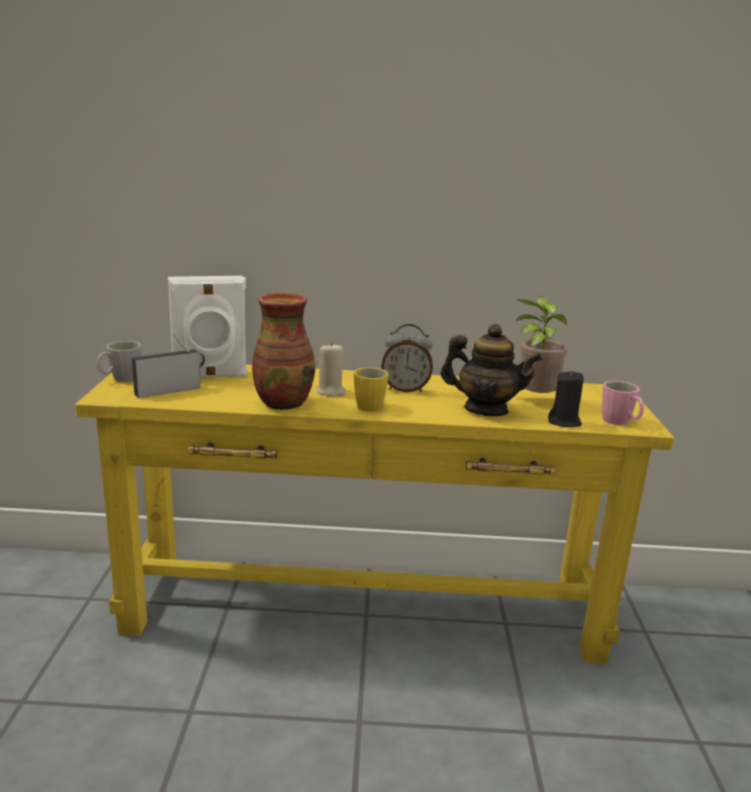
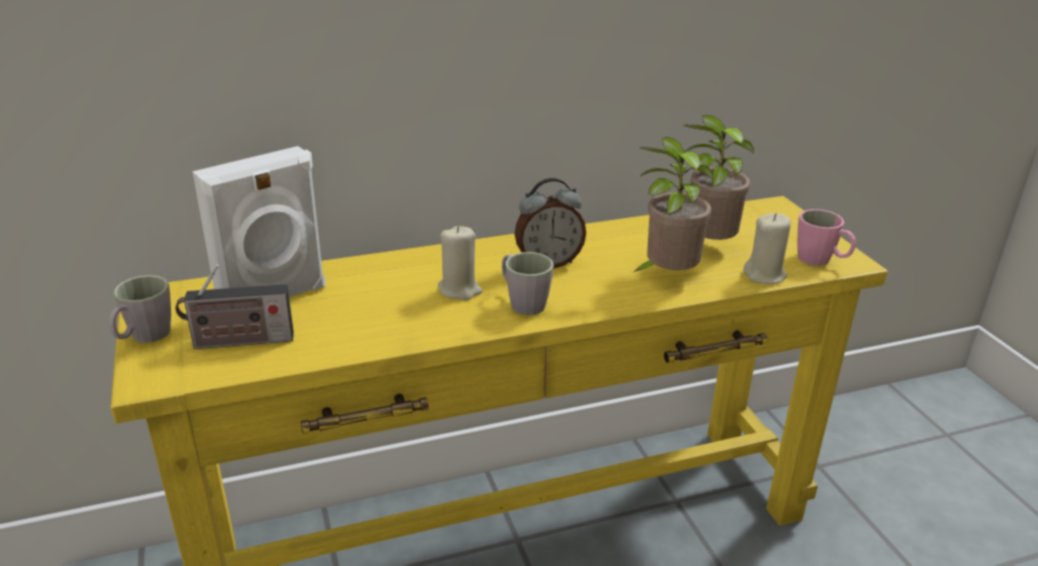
camera: 20 degrees left, 10 degrees up
(171, 390) = (239, 342): radio -> radio turned 135 degrees counterclockwise
(283, 403) = (414, 327): vase -> none
(367, 404) = (522, 302): yellow mug -> grey mug
(485, 410) = (666, 276): teapot -> potted plant
(564, 422) = (764, 275): black candle -> beige candle

